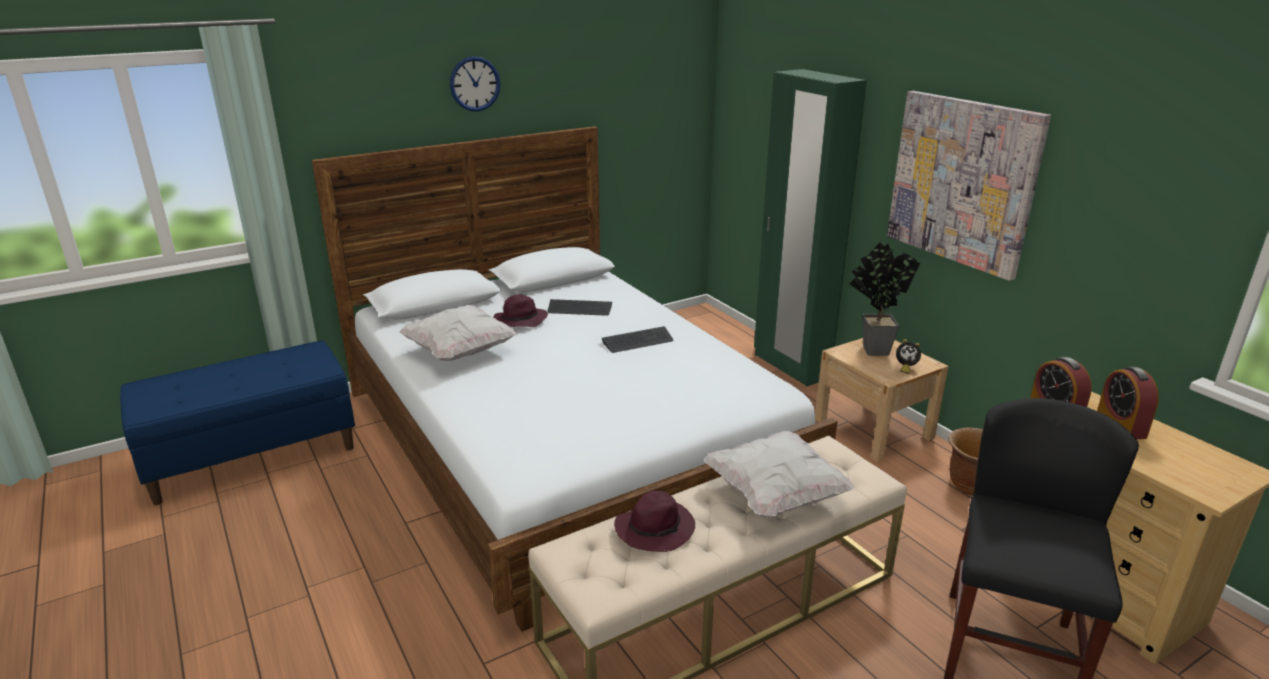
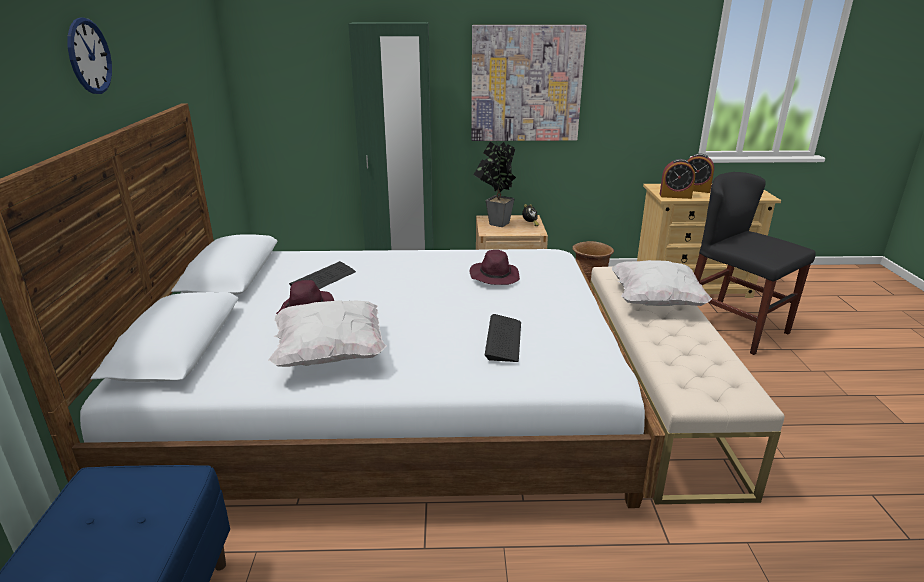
camera: 60 degrees left, 0 degrees up
(637, 341) = (423, 273): keyboard -> keyboard (503, 339)
(655, 528) = (677, 352): purple hat -> purple hat (494, 277)

